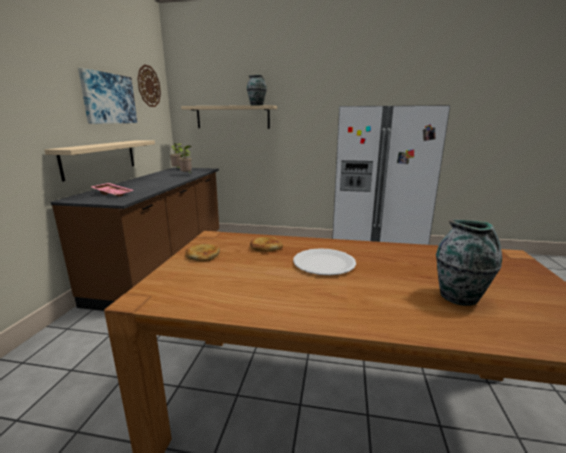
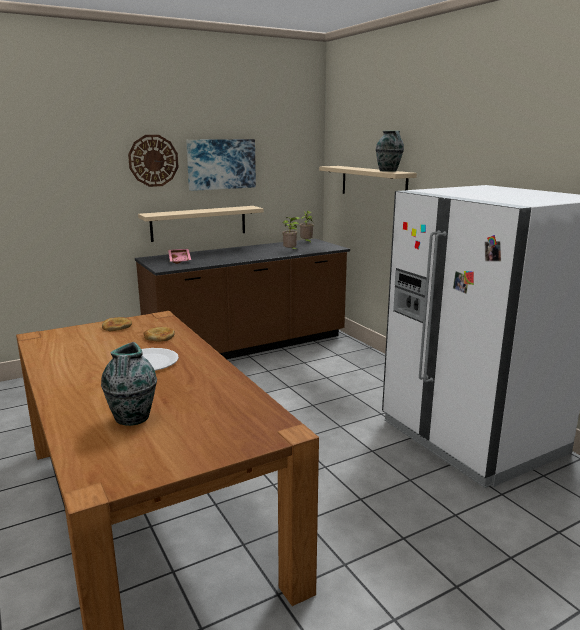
camera: 50 degrees right, 0 degrees up
(149, 86) = (287, 144): wall clock -> wall clock (153, 160)

